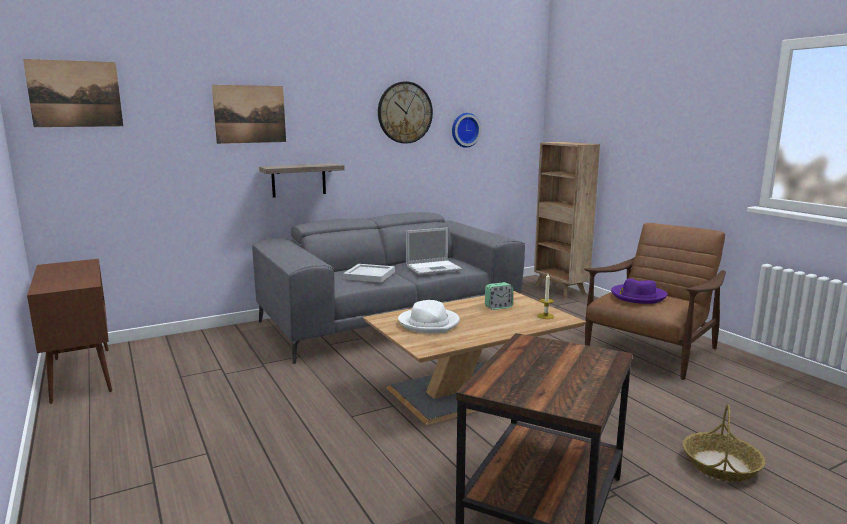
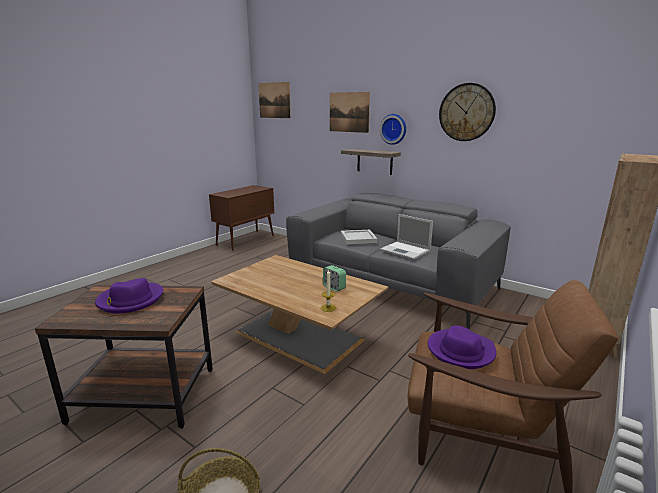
camera: 65 degrees right, 5 degrees up
(429, 323) = (276, 272): white hat -> none
(464, 130) = (535, 132): wall clock -> wall clock (394, 129)
(536, 369) = (130, 300): none -> purple hat

